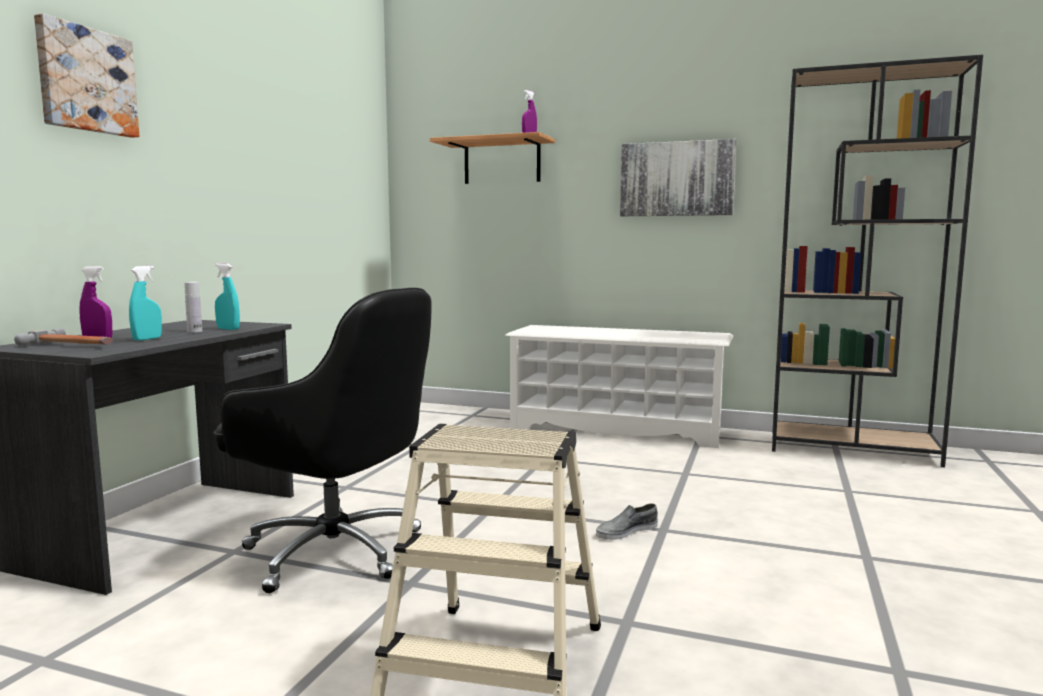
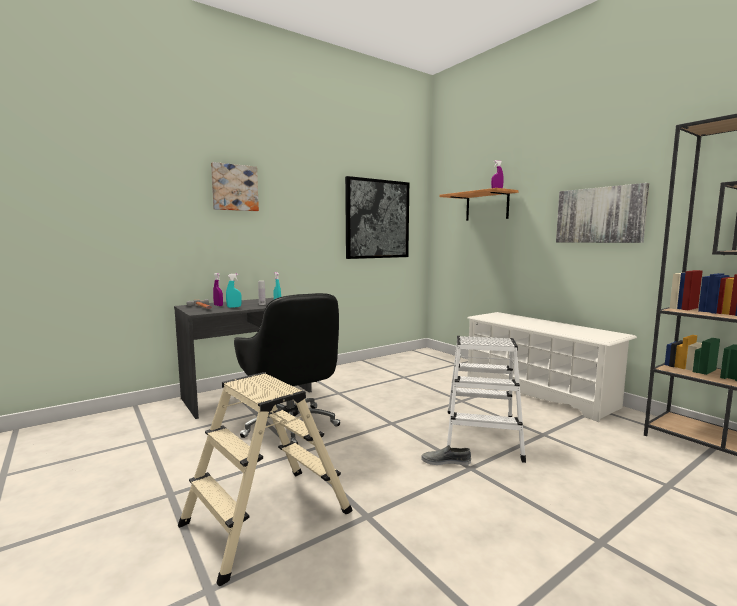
camera: 35 degrees right, 0 degrees up
(323, 174) = (377, 219): none -> picture
(621, 489) = (481, 433): none -> white step ladder

